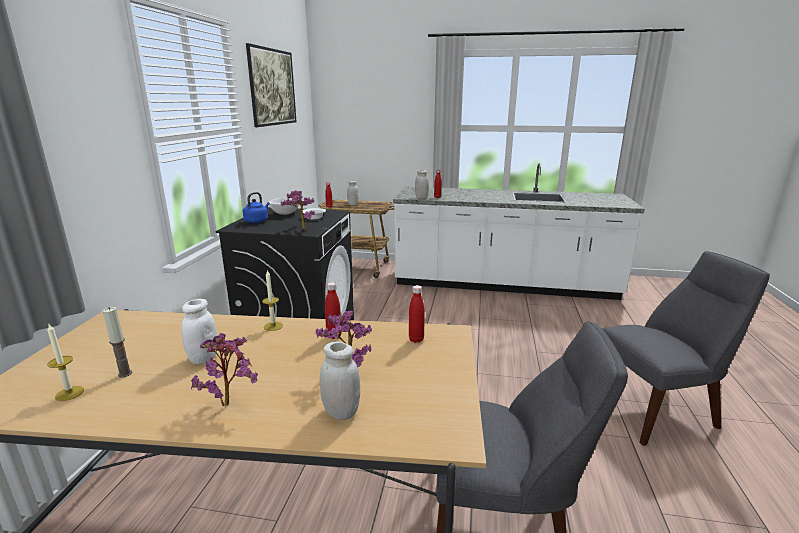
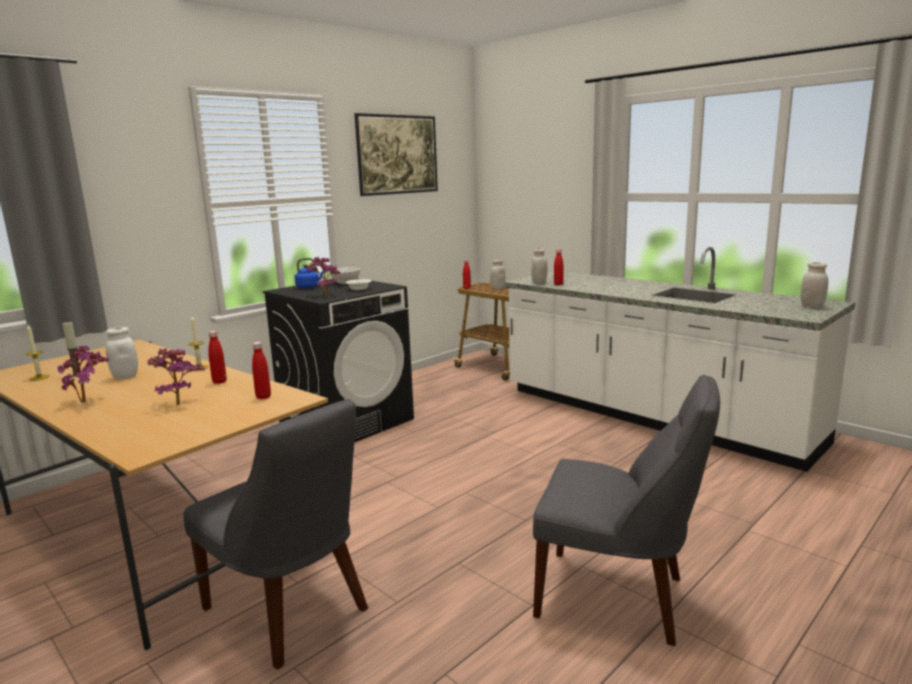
camera: 35 degrees right, 5 degrees down
(341, 412) = (123, 422): white jar -> white jar (812, 306)

